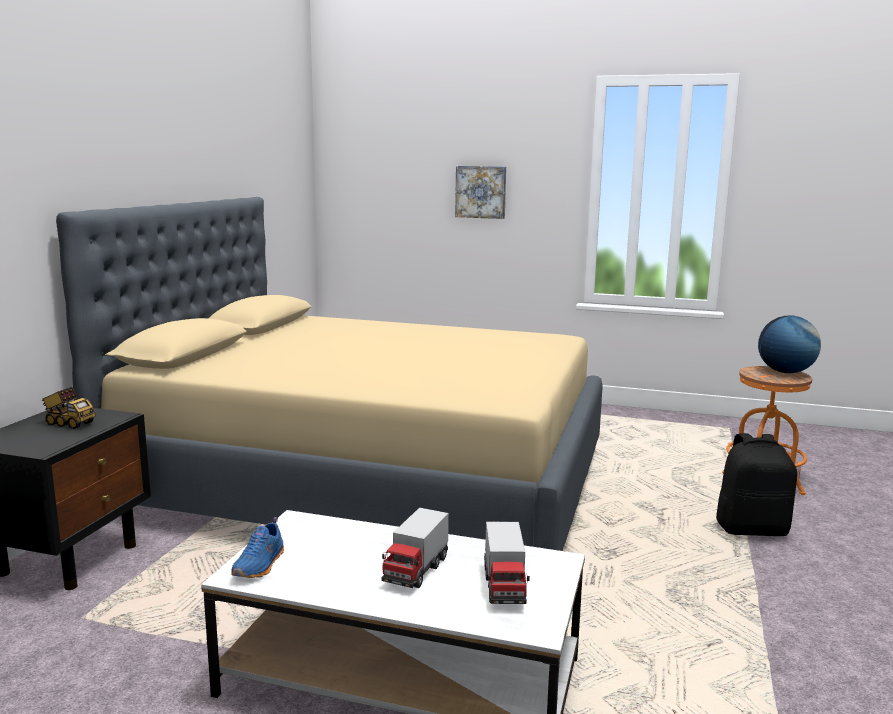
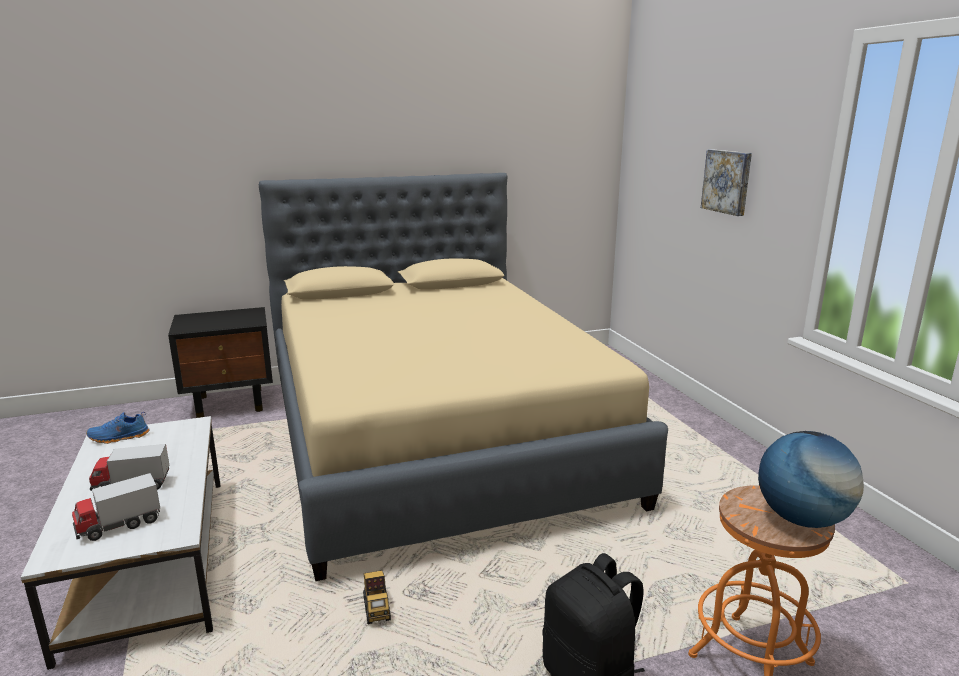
camera: 55 degrees right, 5 degrees up
(69, 424) = (230, 319): toy truck -> toy truck (376, 609)

